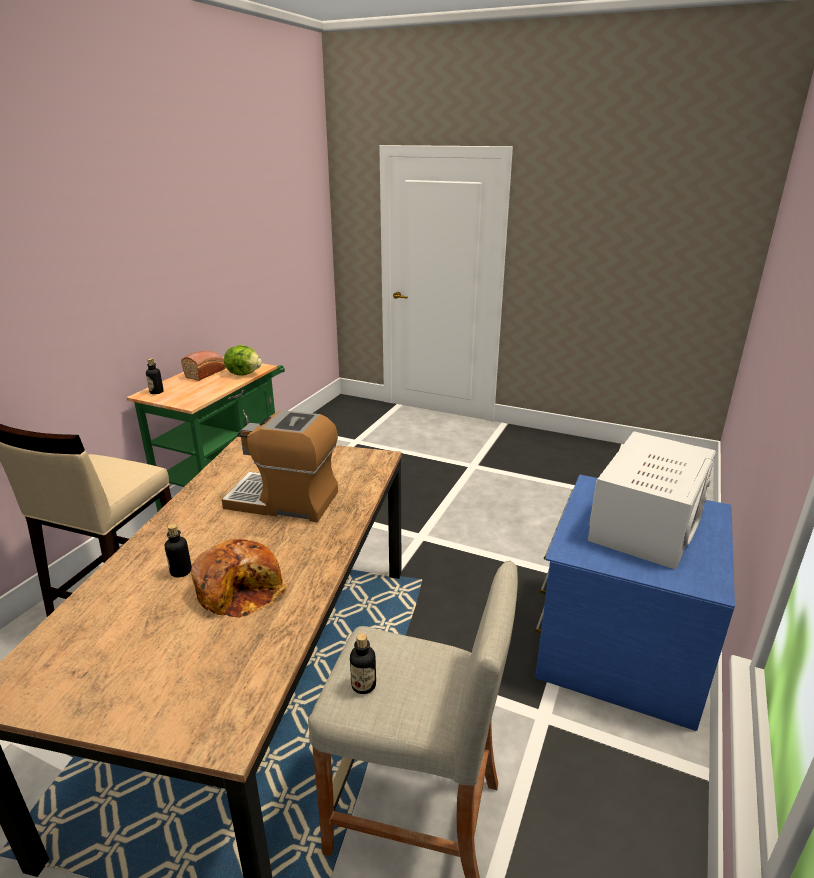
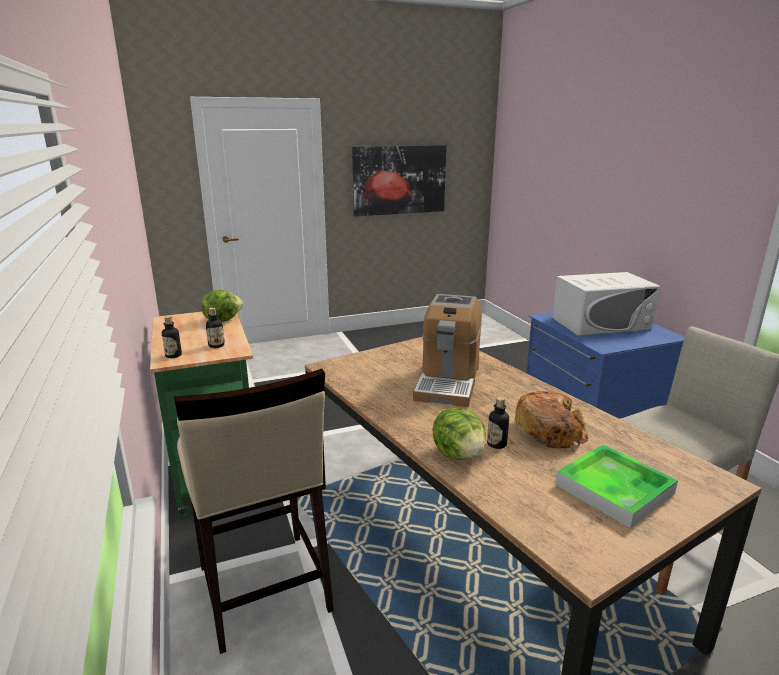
camera: 45 degrees left, 5 degrees down
(144, 561) = (459, 454): none -> lettuce
(148, 666) = (614, 489): none -> tray
(207, 373) = (182, 329): bread -> none
(284, 501) = (448, 382): coffee machine -> coffee machine turned 45 degrees counterclockwise
(363, 685) = (677, 438): bottle -> bottle (216, 345)
(605, 255) = (399, 180): none -> picture
(646, 523) = (600, 323): white microwave -> white microwave turned 90 degrees clockwise

